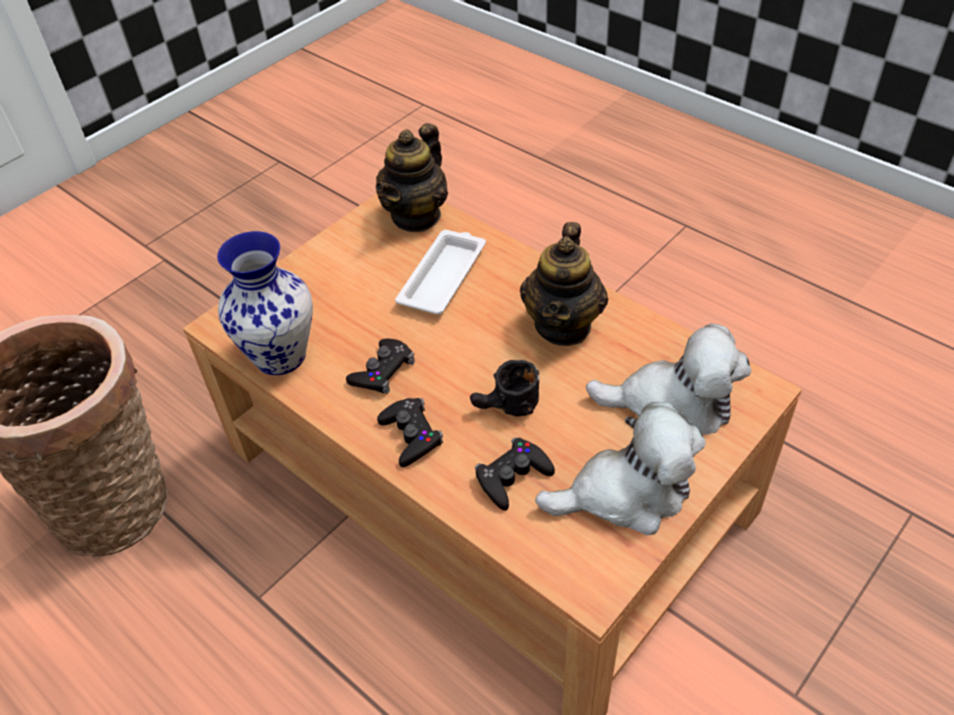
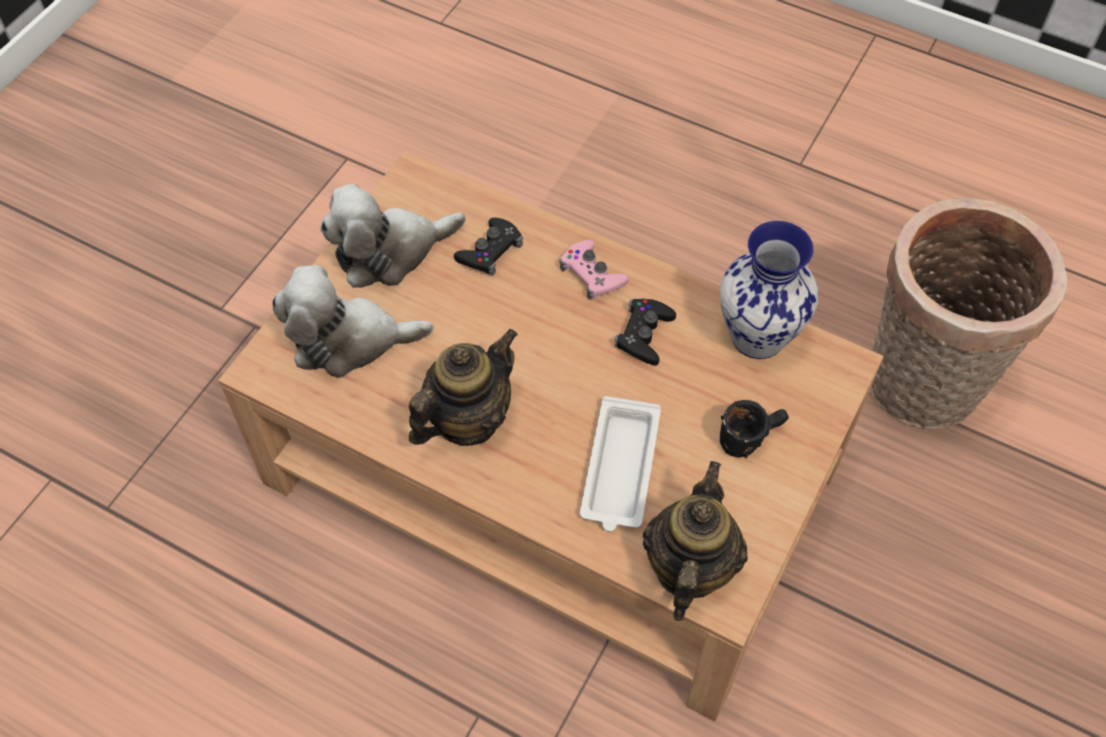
camera: 165 degrees right, 10 degrees up
(411, 435) = (592, 274): black game controller -> pink game controller
(506, 409) = (509, 313): black mug -> black mug (750, 435)
(563, 325) = (467, 419): teapot -> teapot turned 45 degrees clockwise

